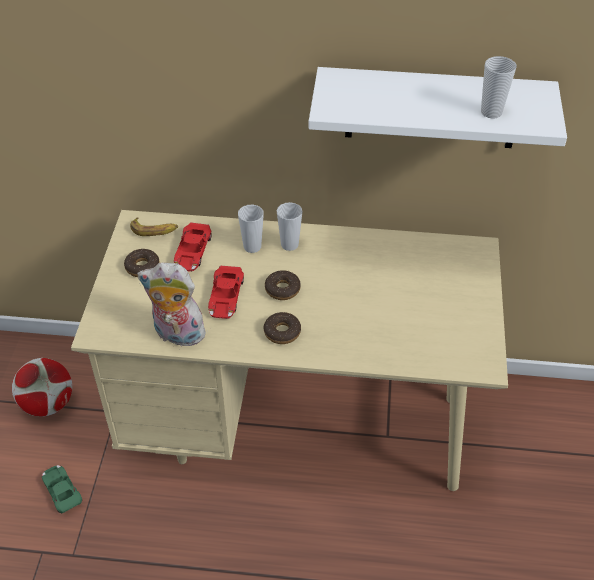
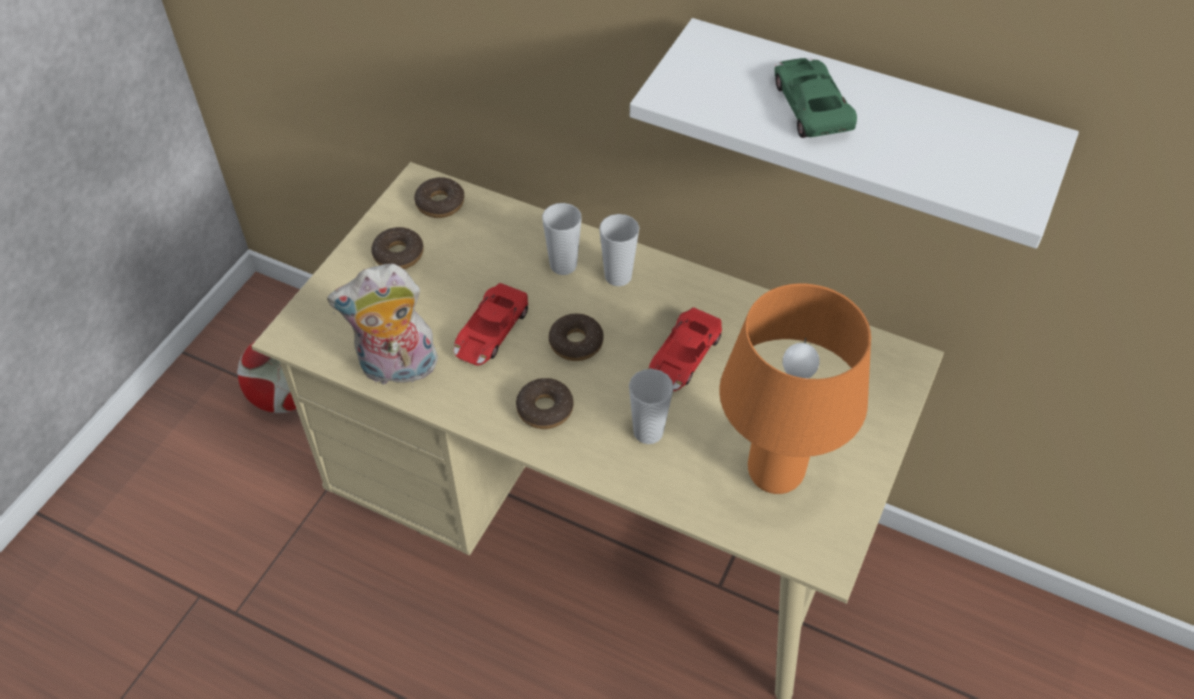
camera: 20 degrees right, 5 degrees up
(62, 491) = (256, 521): green toy car -> green toy car (810, 105)
(154, 230) = (440, 203): banana -> donut
(177, 335) = (397, 370): plush toy -> plush toy turned 45 degrees counterclockwise
(192, 252) = (476, 250): red toy car -> red toy car (683, 357)
(435, 329) = (774, 472): none -> orange table lamp
(491, 112) = (932, 159): cup -> cup (648, 432)

